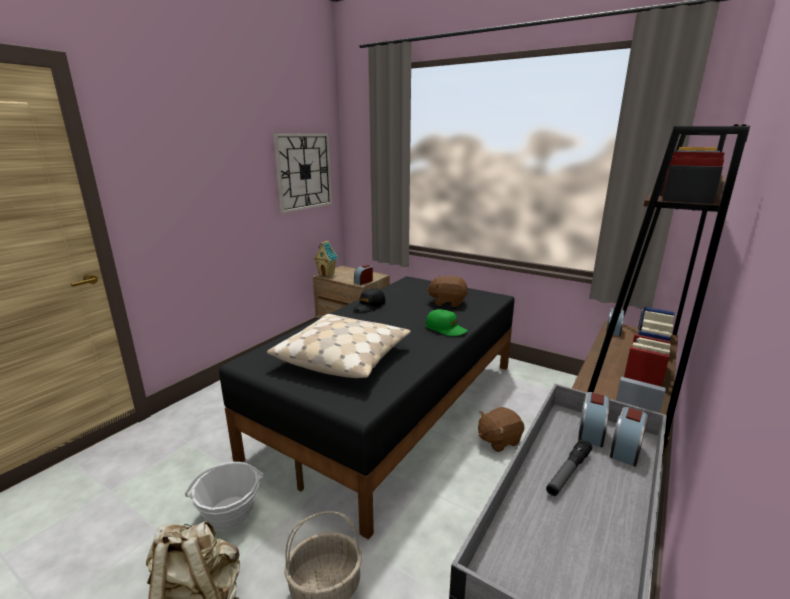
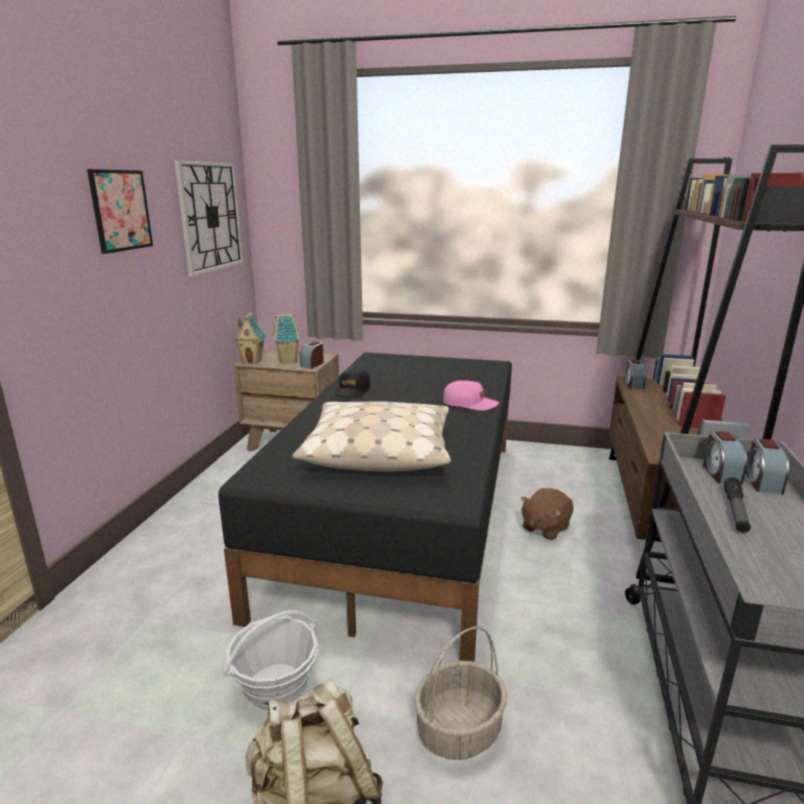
camera: 20 degrees left, 0 degrees up
(223, 168) = (121, 210): none -> picture
(350, 277) = (288, 360): none -> toy house
(446, 329) = (470, 404): green cap -> pink cap
(447, 302) = (444, 375): brown plush toy -> none

